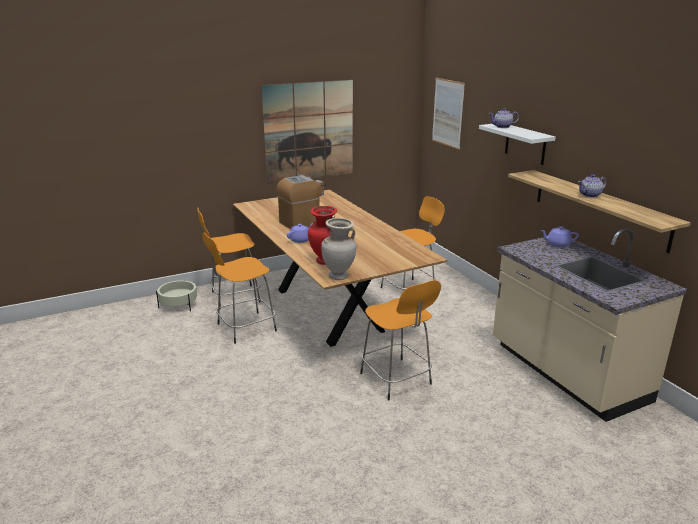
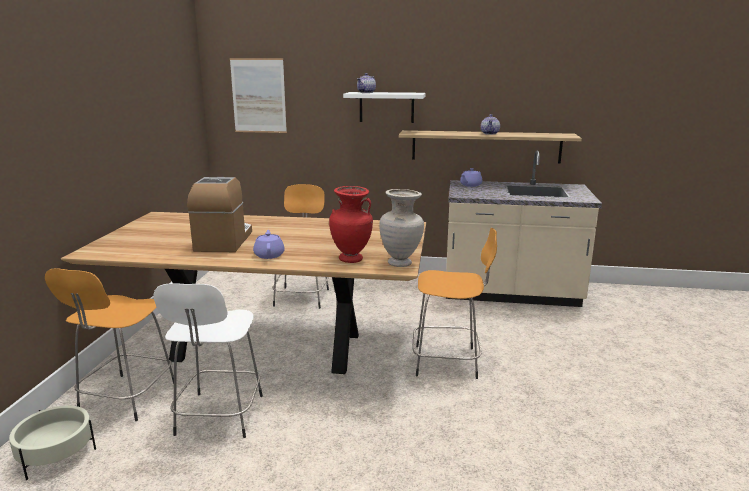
camera: 55 degrees left, 5 degrees down
(244, 328) = (219, 417): orange stool -> white stool
(309, 131) = (125, 132): picture -> none

